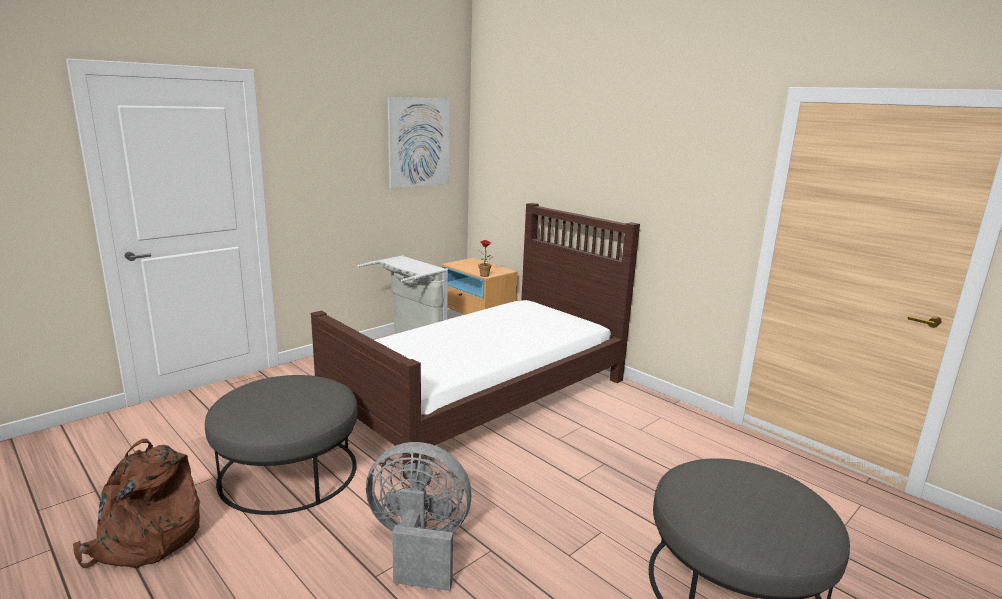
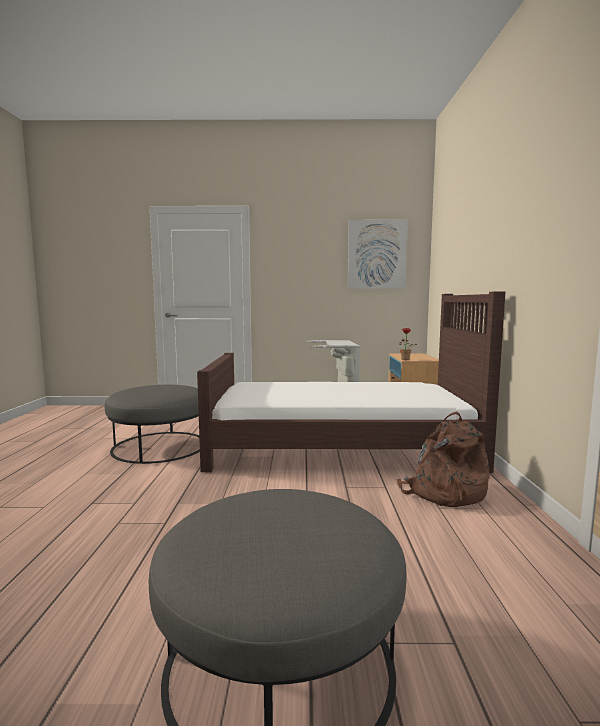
camera: 45 degrees right, 10 degrees down
(145, 540) = (62, 449): brown backpack -> brown backpack (443, 493)
(419, 546) = (137, 501): grey fan -> none

